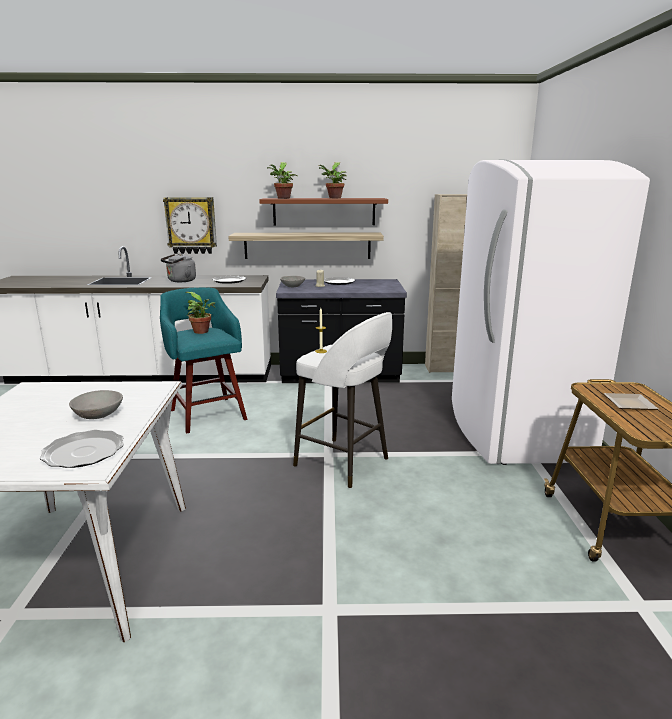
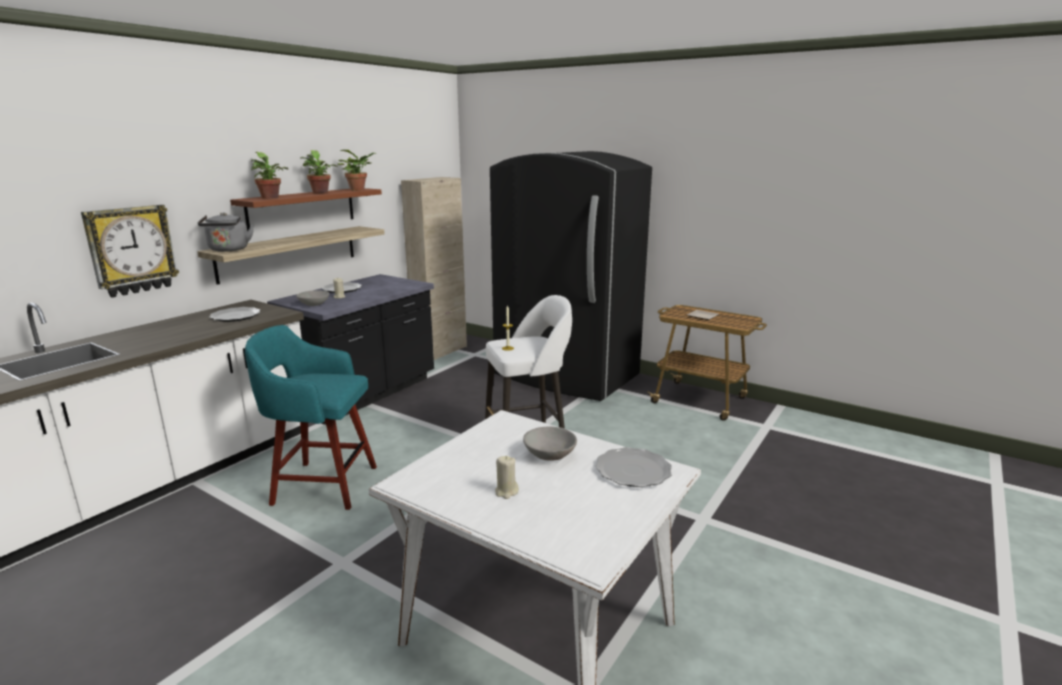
camera: 55 degrees left, 0 degrees up
(24, 417) = (506, 492): none -> beige candle
(180, 281) = (166, 334): grey kettle -> grey kettle (228, 250)
(202, 332) = (313, 381): potted plant -> potted plant (359, 189)
(513, 430) = (566, 376): white fridge -> black fridge

